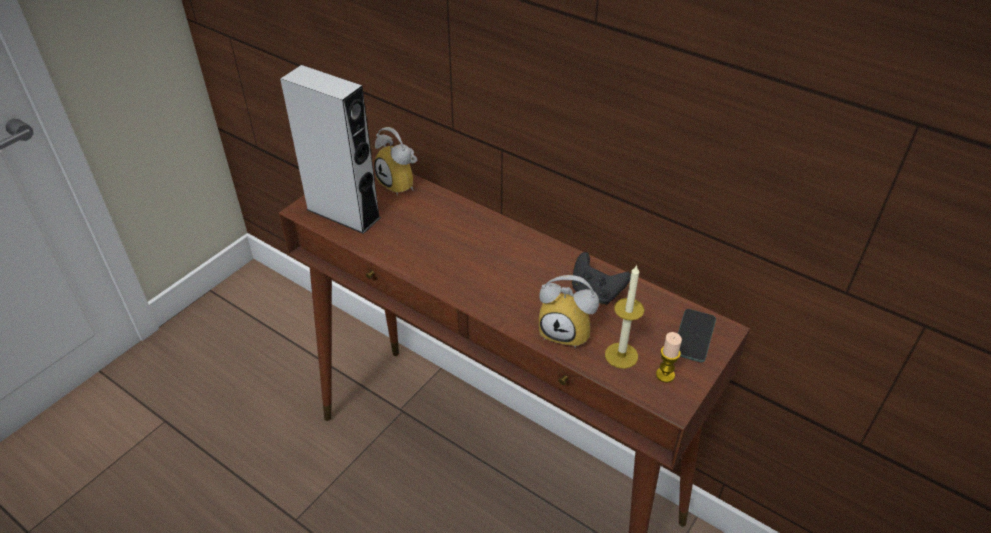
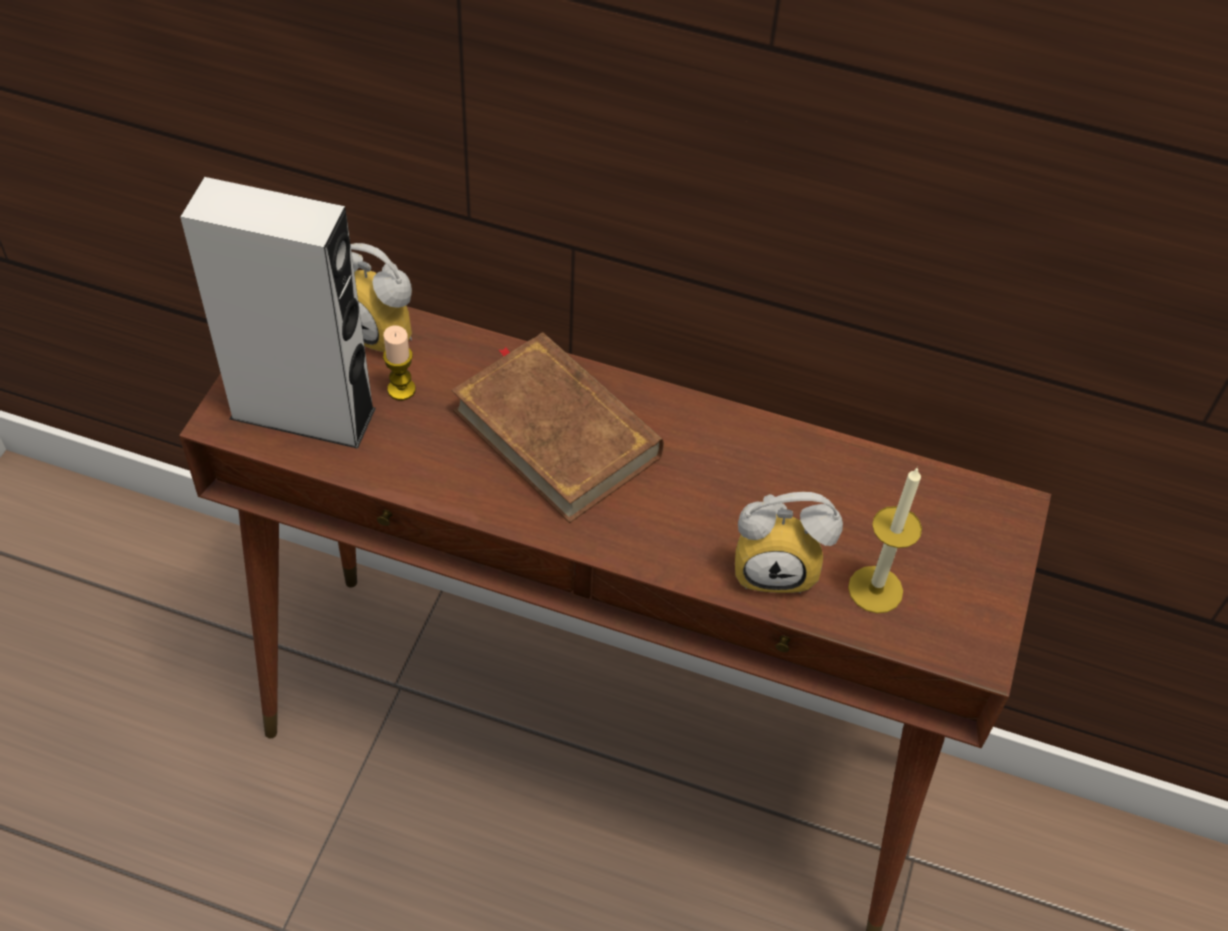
camera: 20 degrees left, 10 degrees up
(470, 245) = (556, 432): none -> brown book
(596, 292) = (797, 481): black game controller -> none
(665, 375) = (952, 608): candle -> candle (401, 389)
(694, 336) = (973, 527): phone -> none

